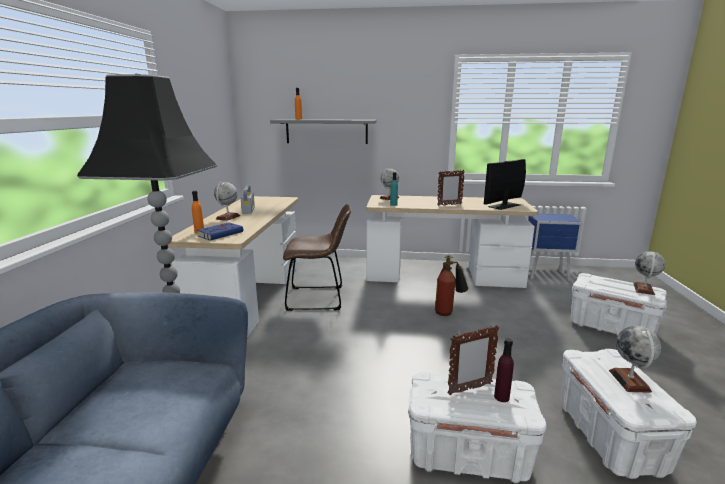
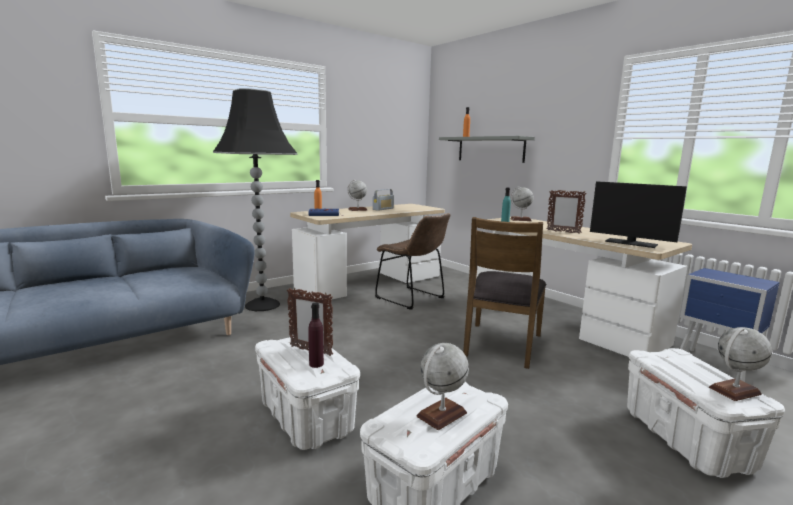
camera: 45 degrees right, 5 degrees down
(449, 311) = (501, 345): fire extinguisher -> brown chair
(504, 206) = (631, 243): monitor -> monitor turned 150 degrees counterclockwise

